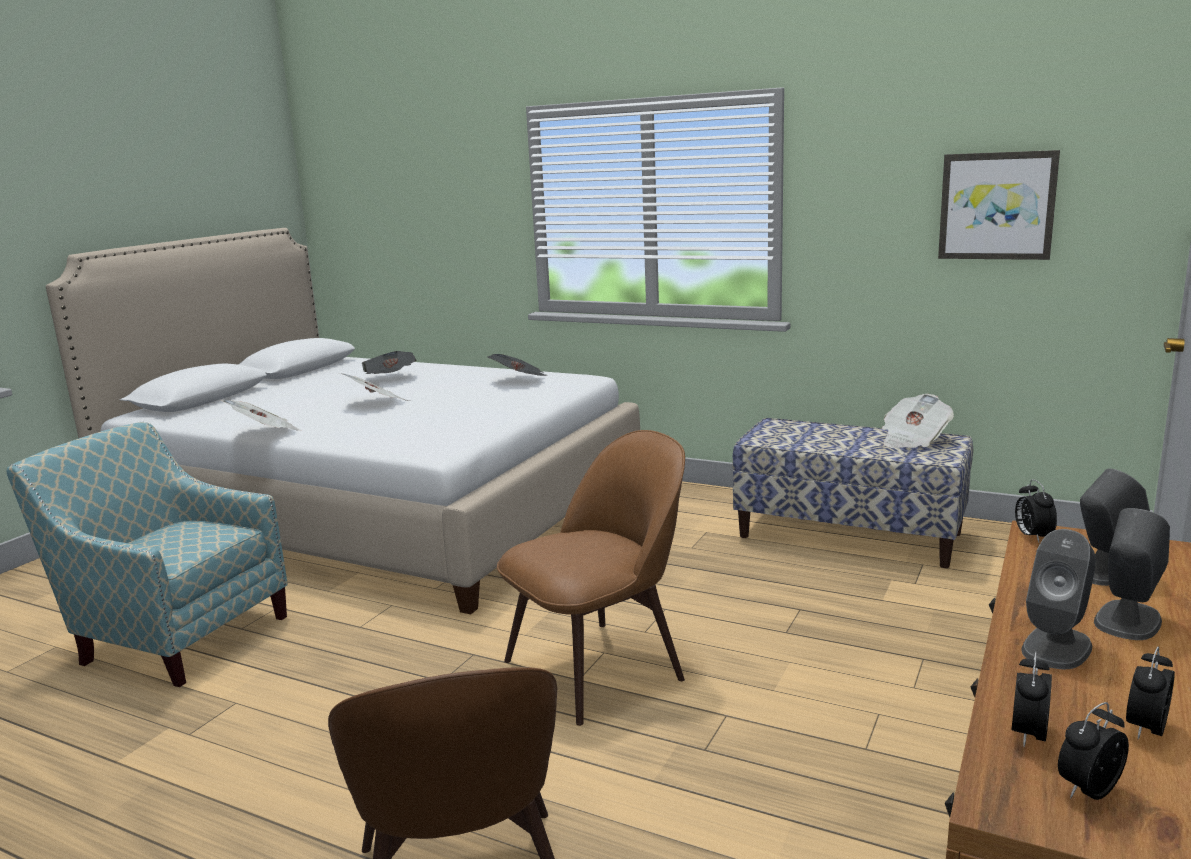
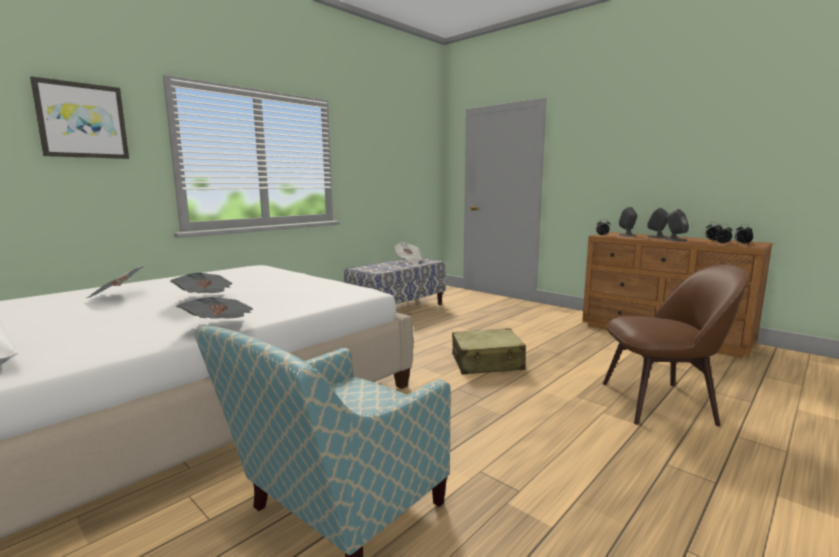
camera: 75 degrees left, 5 degrees down
(520, 381) = (230, 274): newspaper -> none
(599, 667) = (487, 362): brown chair -> beige suitcase
(997, 206) = (401, 165): picture -> picture (82, 120)

